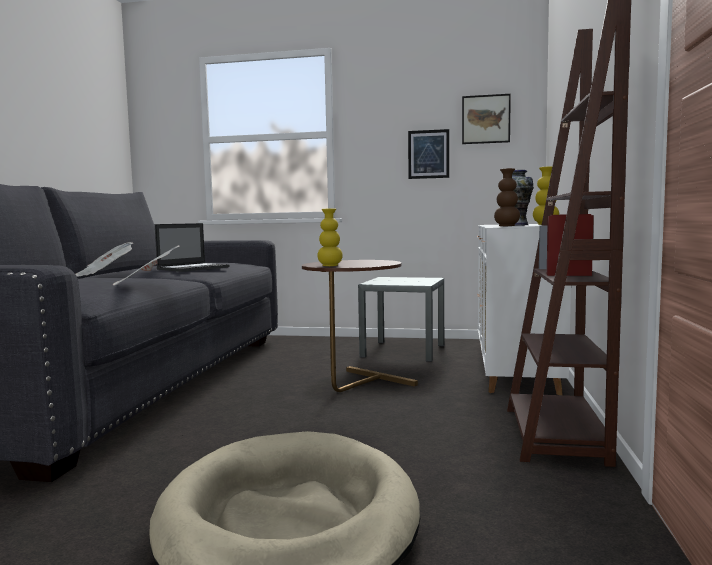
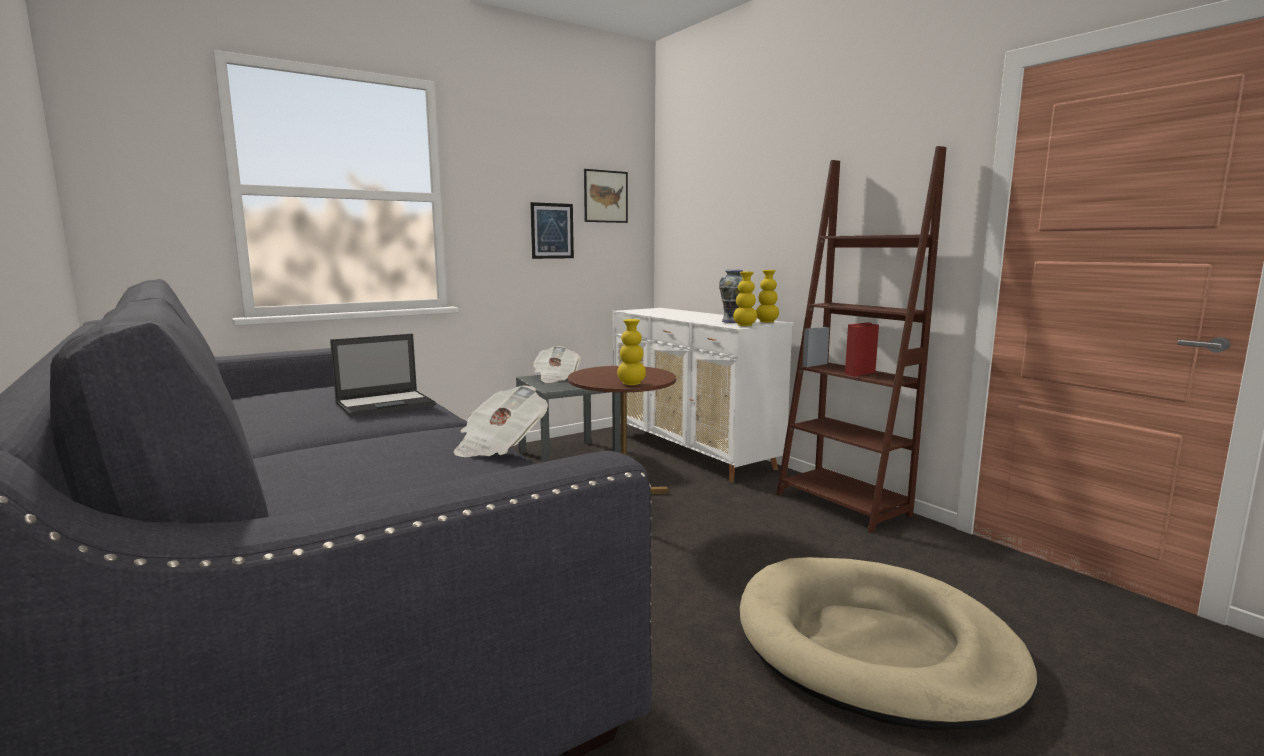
camera: 45 degrees left, 5 degrees up
(105, 274) = (301, 438): newspaper -> newspaper (556, 378)
(194, 268) = (386, 404): laptop -> laptop turned 60 degrees clockwise
(506, 226) = (744, 325): brown vase -> yellow vase

